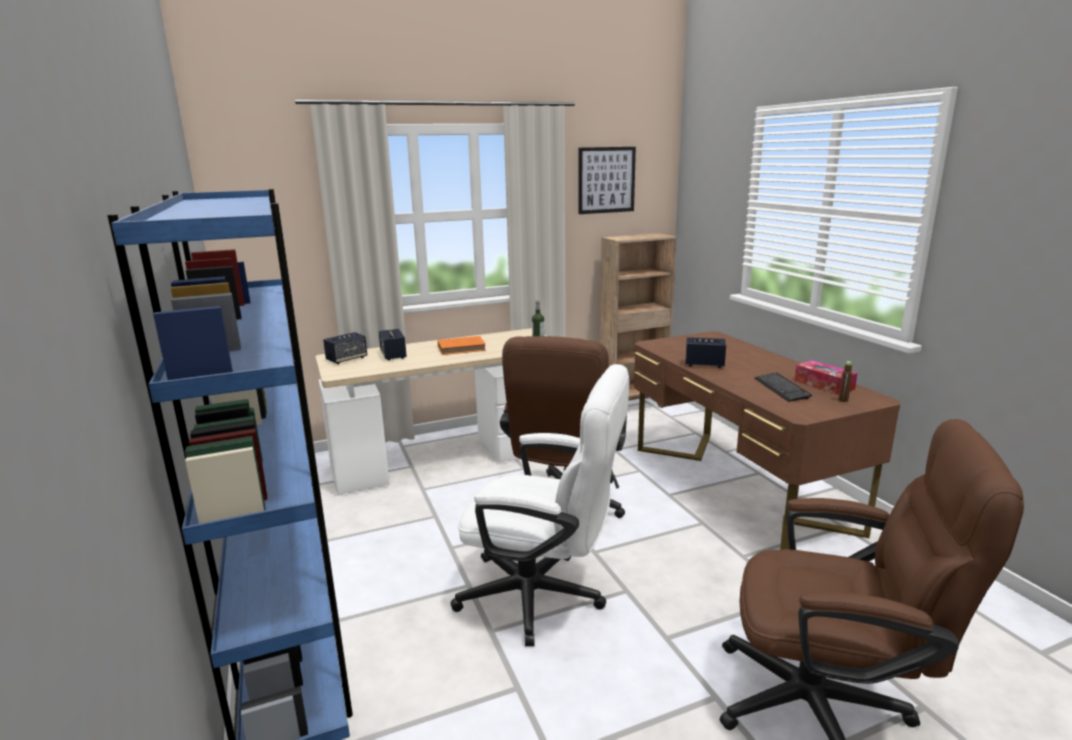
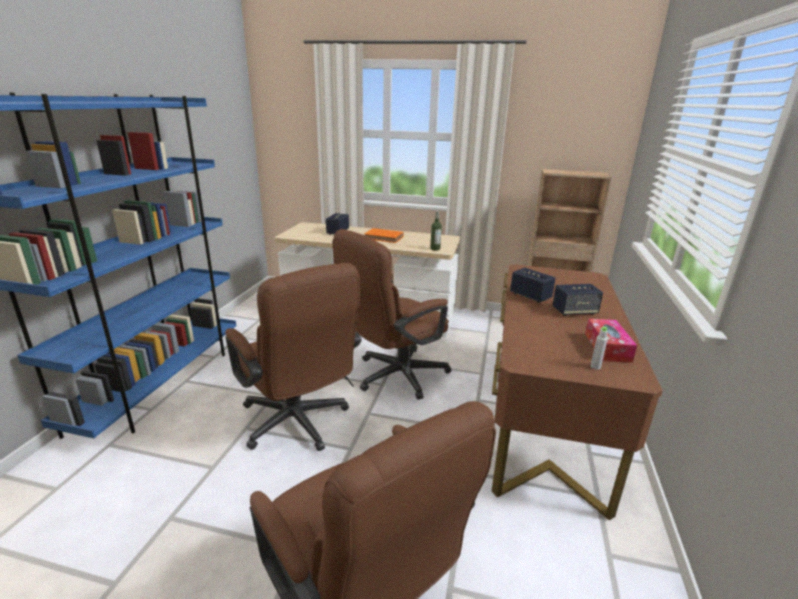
camera: 35 degrees right, 5 degrees up
(347, 359) = (310, 228): speaker -> speaker (574, 311)
(543, 597) = (299, 425): white office chair -> brown office chair
(606, 180) = (558, 116): picture -> none
(781, 388) = (556, 336): keyboard -> none
(843, 400) = (595, 367): brown bottle -> grey bottle

